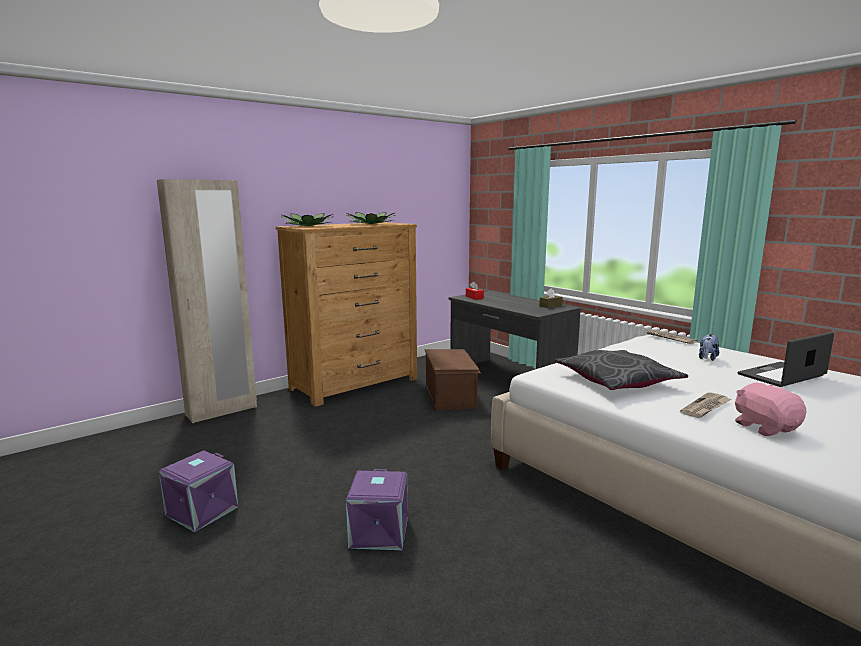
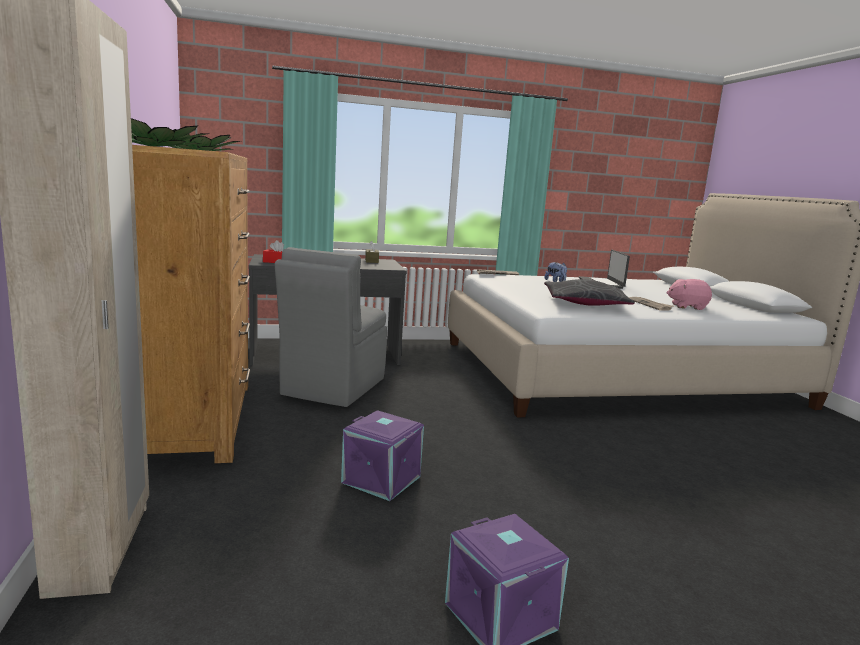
camera: 65 degrees left, 0 degrees up
(380, 532) = (610, 498): purple storage box -> purple storage box (382, 479)
(451, 396) = (332, 387): brown storage box -> grey chair

